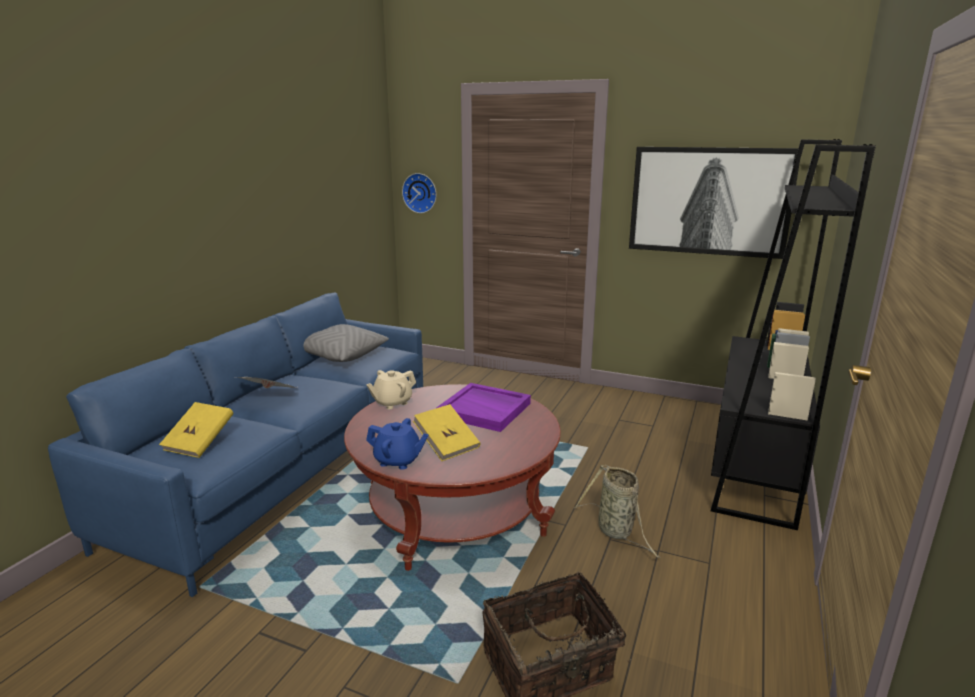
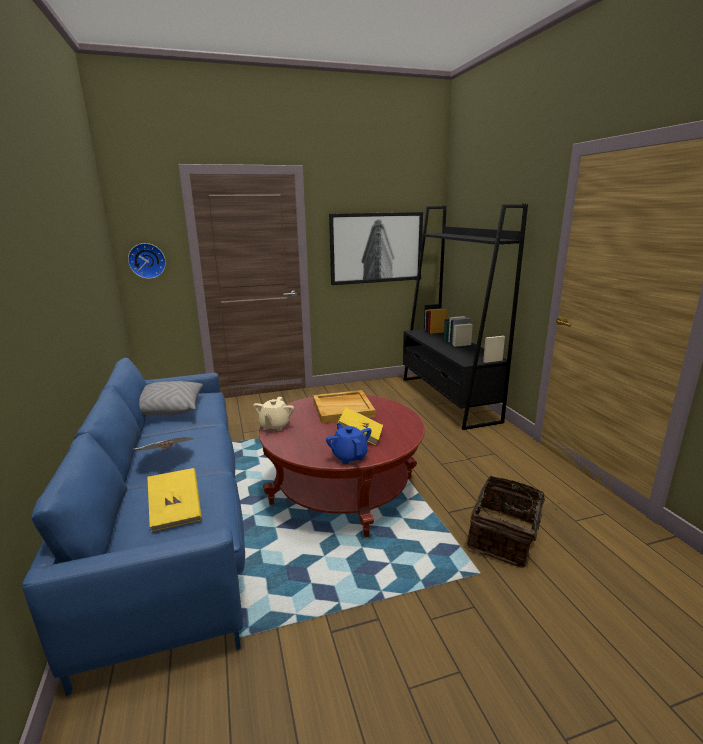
camera: 40 degrees left, 0 degrees up
(398, 461) = (349, 456): blue teapot -> blue teapot turned 90 degrees counterclockwise
(485, 410) = (343, 408): purple tray -> beige tray
(617, 532) = (439, 459): basket -> none

